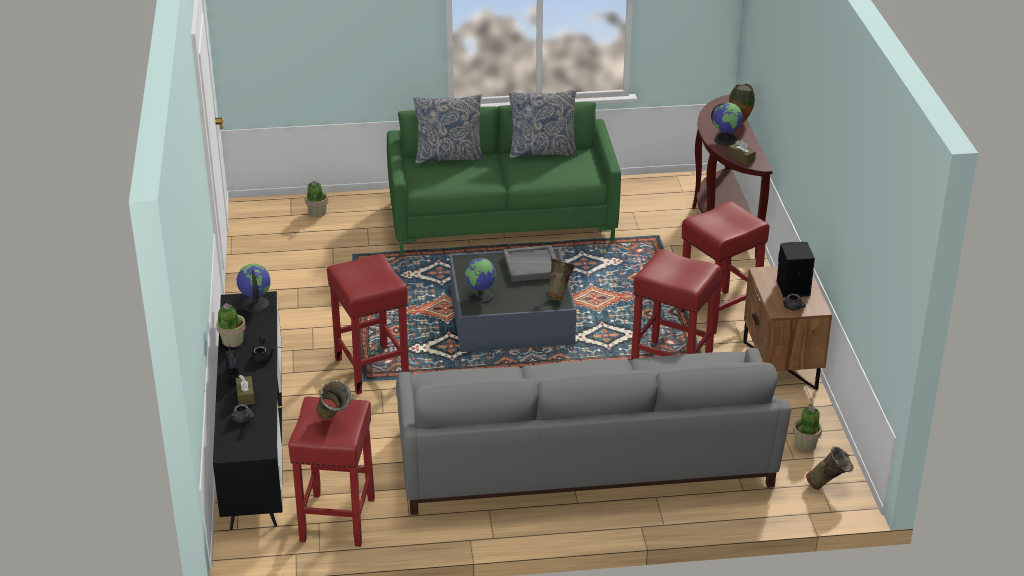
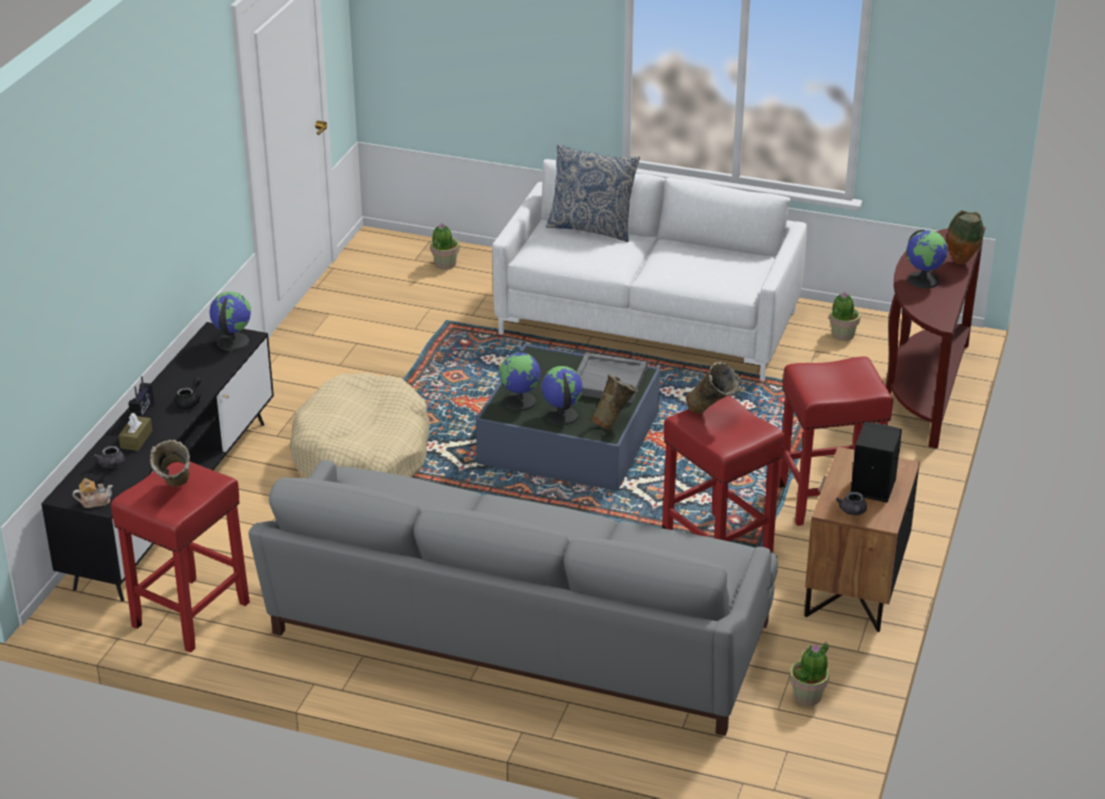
camera: 25 degrees right, 0 degrees up
(232, 341) = (174, 376): potted plant -> potted plant (842, 335)
(254, 450) = (94, 502): none -> teapot
(371, 369) = (362, 455): red stool -> beige dog bed
(502, 220) = (648, 323): green sofa -> white sofa
(518, 299) = (561, 416): none -> globe
(542, 151) = (707, 247): pillow -> none
(741, 158) = (924, 307): brown tissue box -> none
(828, 487) = (794, 758): beige vase -> beige vase (712, 415)

